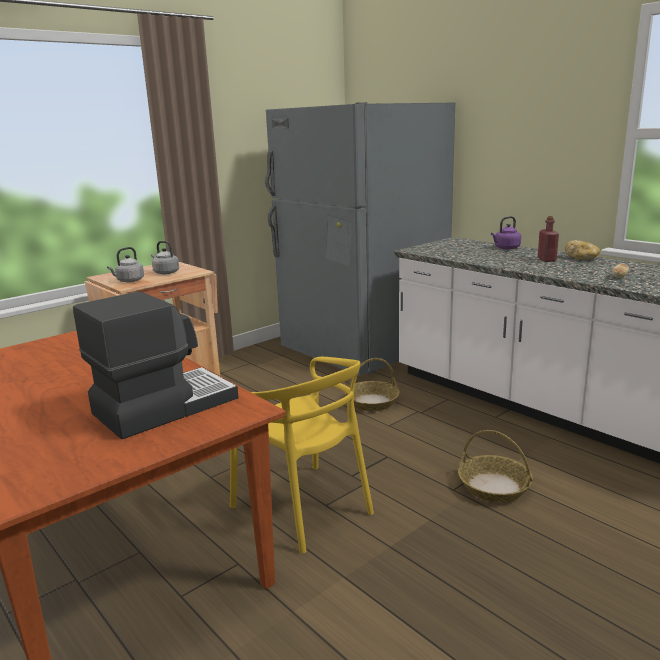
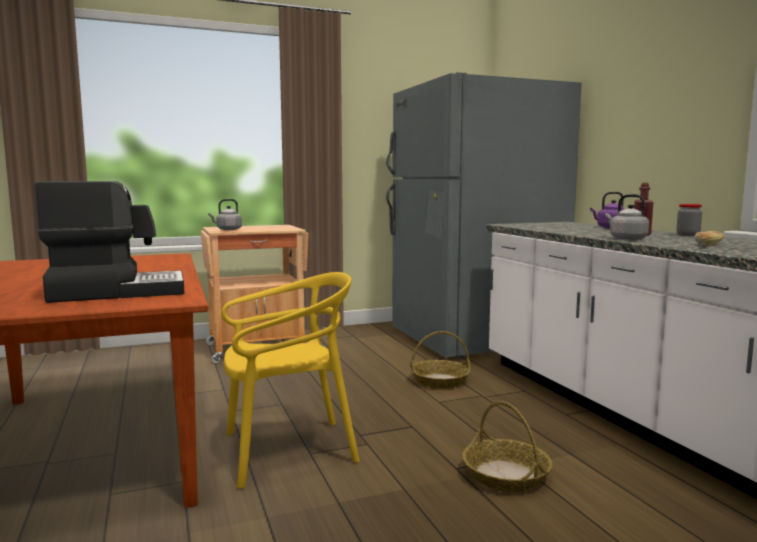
camera: 20 degrees right, 10 degrees down
(165, 272) = (265, 228): grey kettle -> grey kettle (626, 238)
(303, 507) = (288, 450): yellow chair -> yellow chair turned 90 degrees counterclockwise
(582, 258) = (688, 235): bread -> jar

